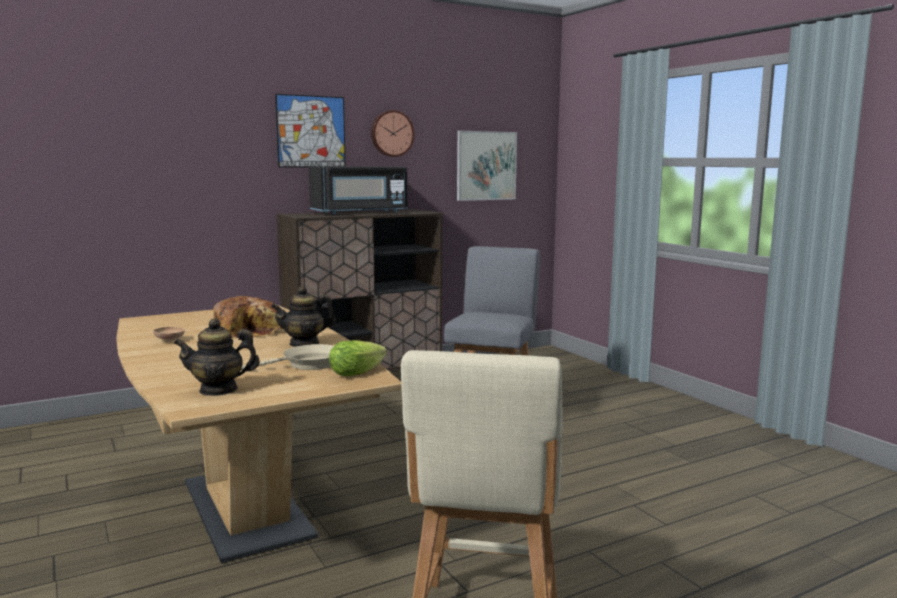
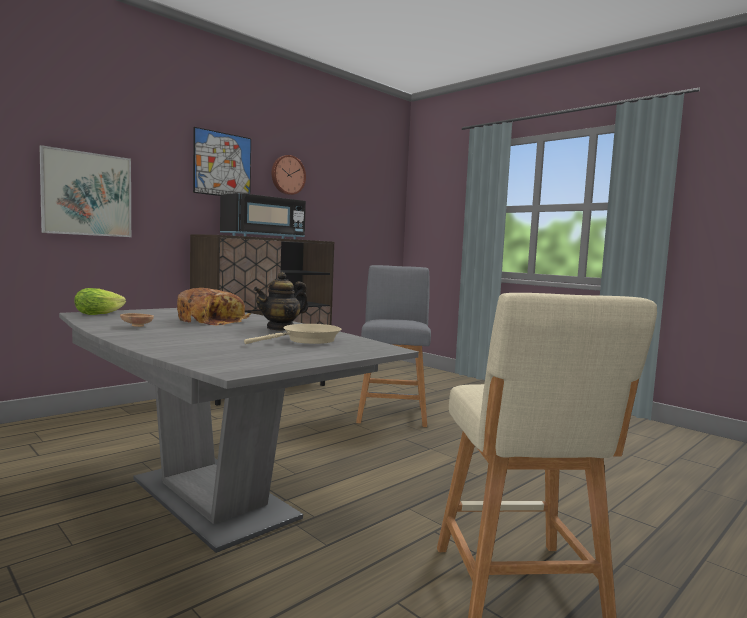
camera: 15 degrees left, 5 degrees down
(218, 390) = (244, 357): teapot -> none
(246, 509) = (213, 499): brown dining table -> grey dining table
(360, 372) = (366, 344): lettuce -> lettuce (102, 313)
(486, 165) = (357, 210): picture -> picture (87, 194)

